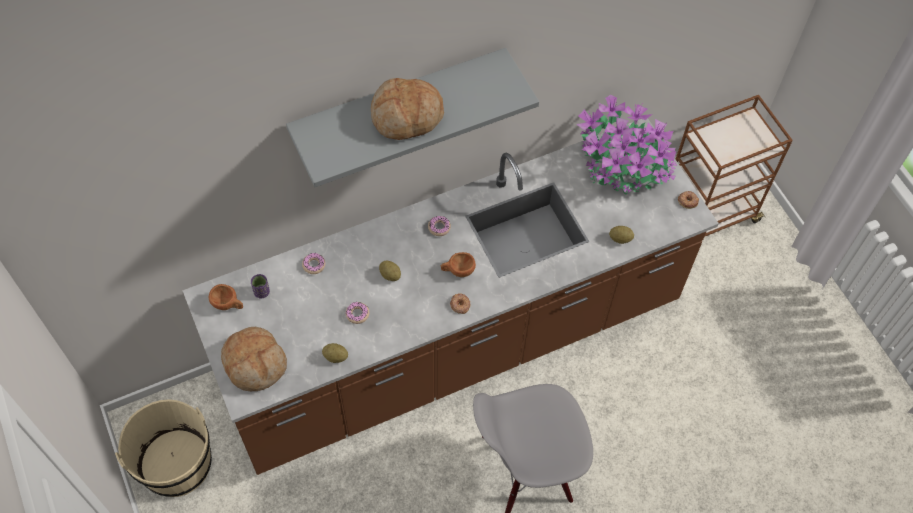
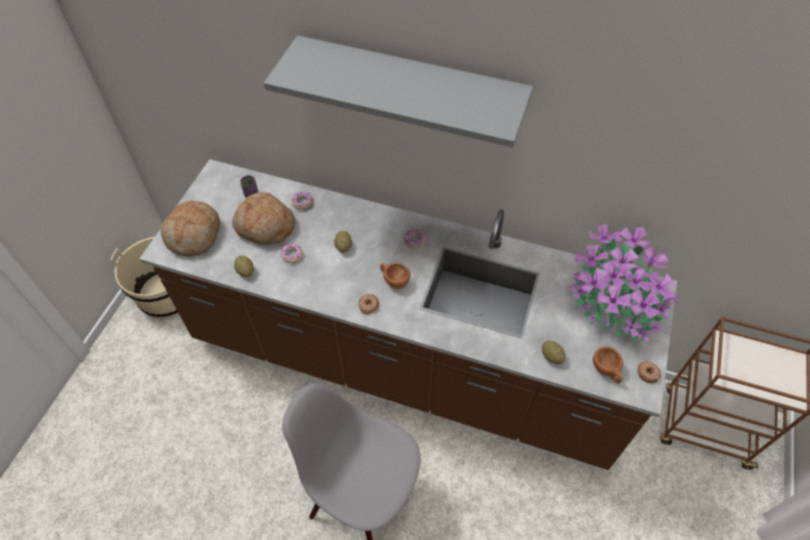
camera: 45 degrees right, 5 degrees down
(228, 304) = (223, 187): brown cup -> brown cup (606, 371)
(407, 117) = (388, 83): bread -> bread (265, 226)

